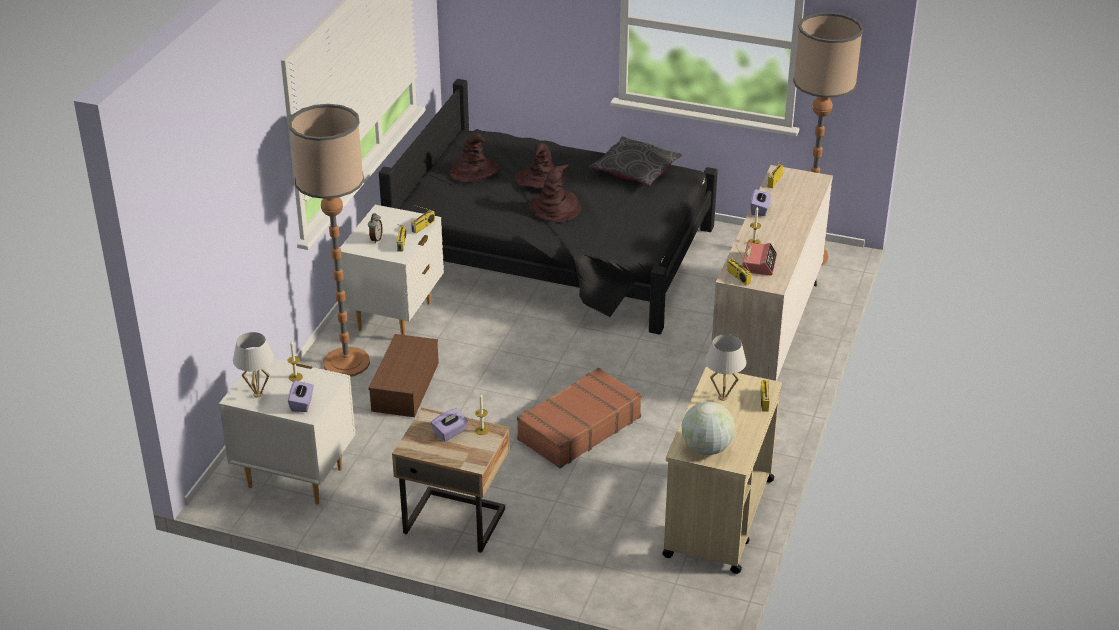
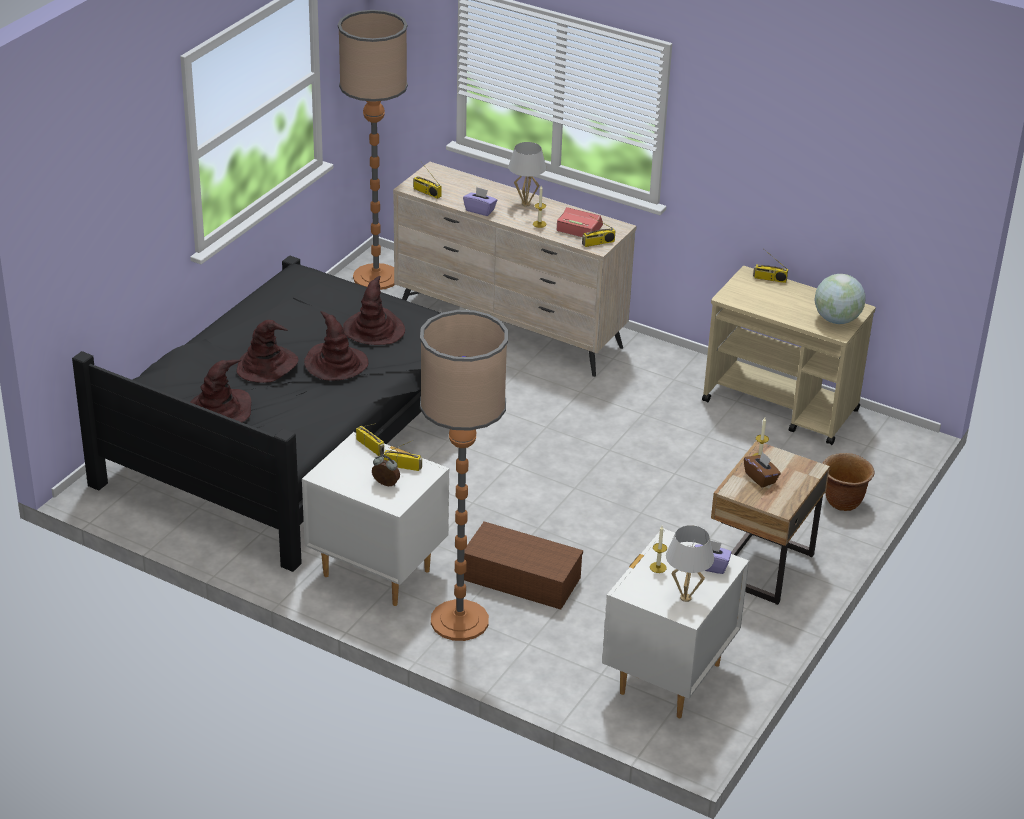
camera: 80 degrees left, 0 degrees up
(450, 433) = (760, 478): purple tissue box -> brown tissue box
(572, 569) = (842, 501): none -> brown planter
(578, 428) = (628, 467): brown suitcase -> none
(614, 218) = (374, 329): none -> brown hat
(635, 170) = (274, 302): grey pillow -> none
(723, 397) = (762, 298): white table lamp -> white table lamp (526, 204)

